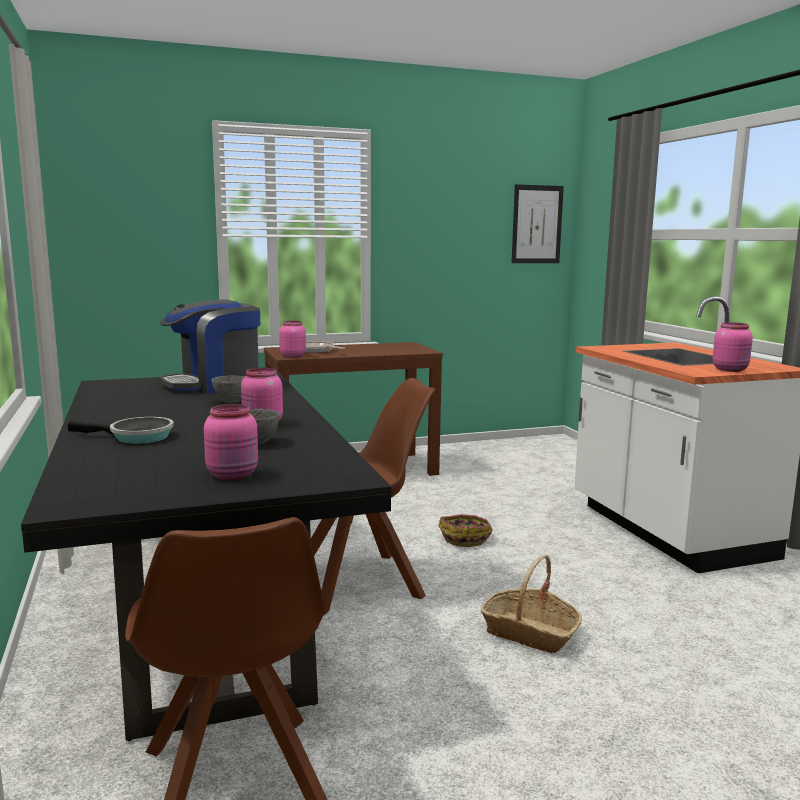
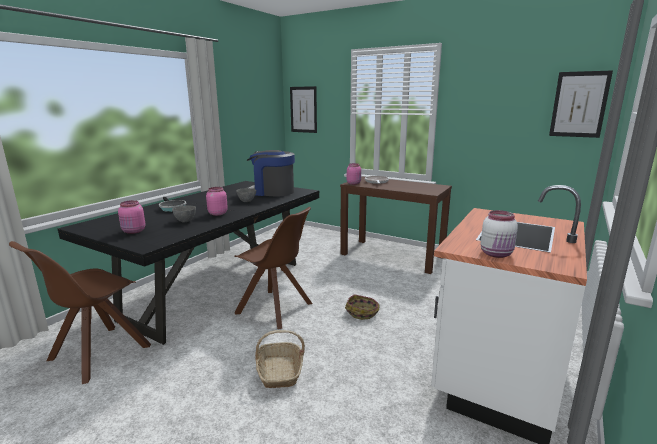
camera: 50 degrees right, 5 degrees up
(103, 229) = (303, 109): none -> picture
(731, 369) = (497, 254): pink jar -> white jar

